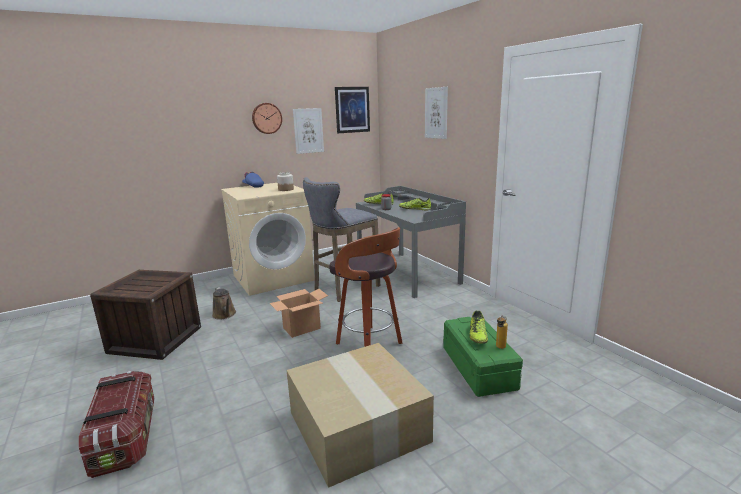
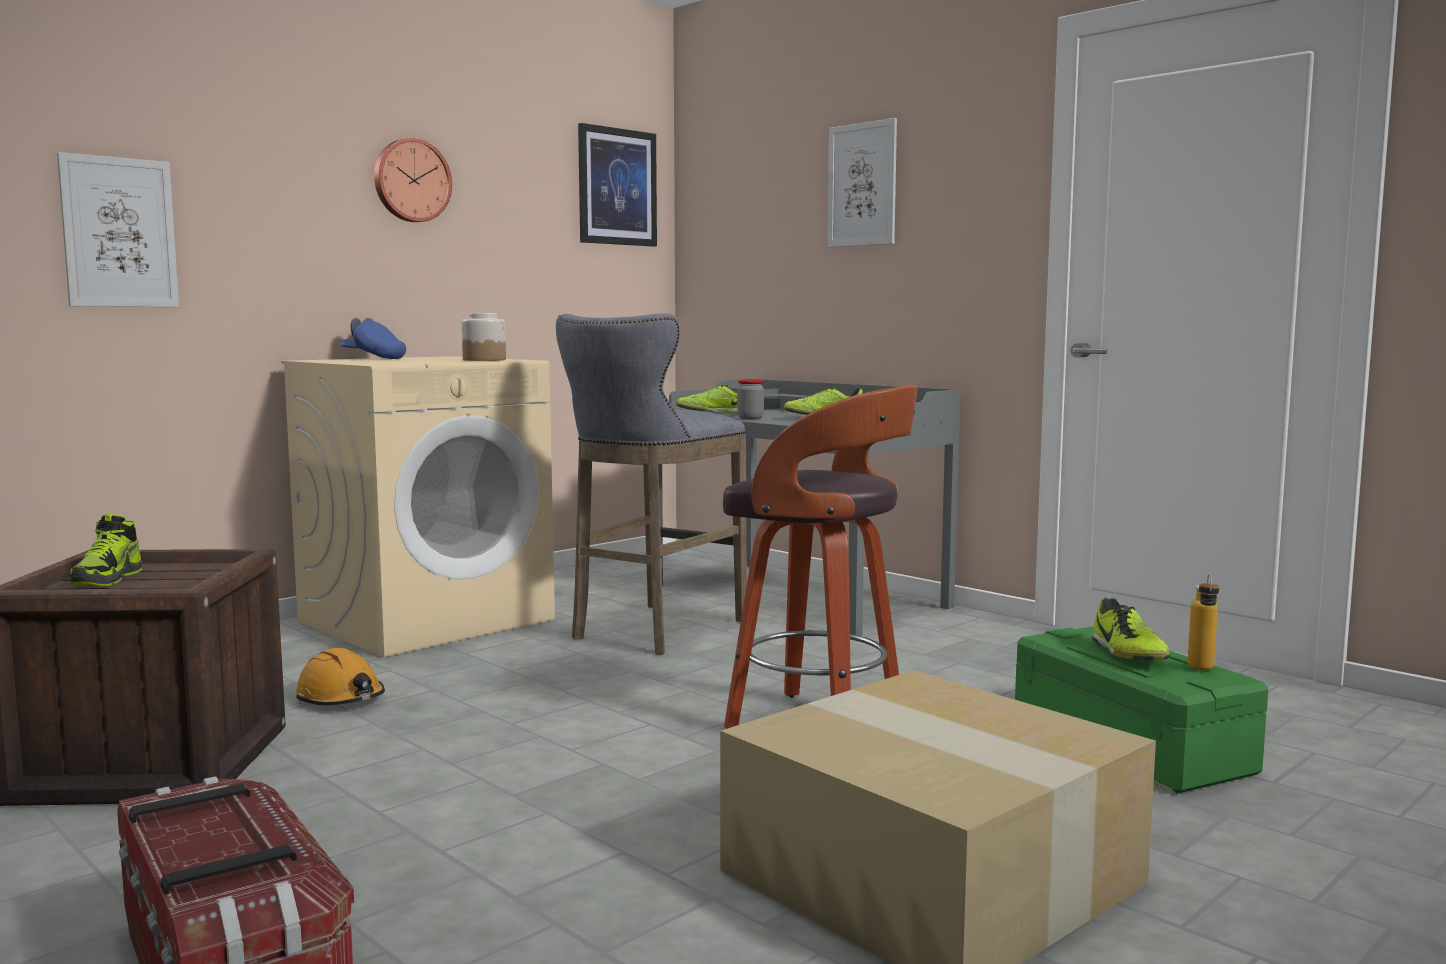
camera: 15 degrees left, 10 degrees down
(135, 284) = (108, 579): none -> shoe
(225, 315) = (341, 699): brown watering can -> orange hard hat
(301, 328) = (600, 710): cardboard box -> none
(308, 131) = (512, 227): picture -> picture (119, 232)

